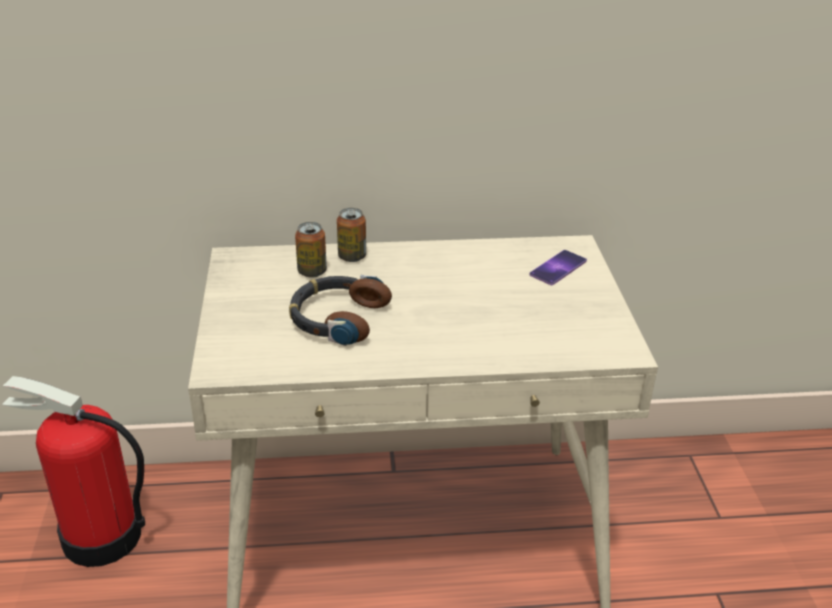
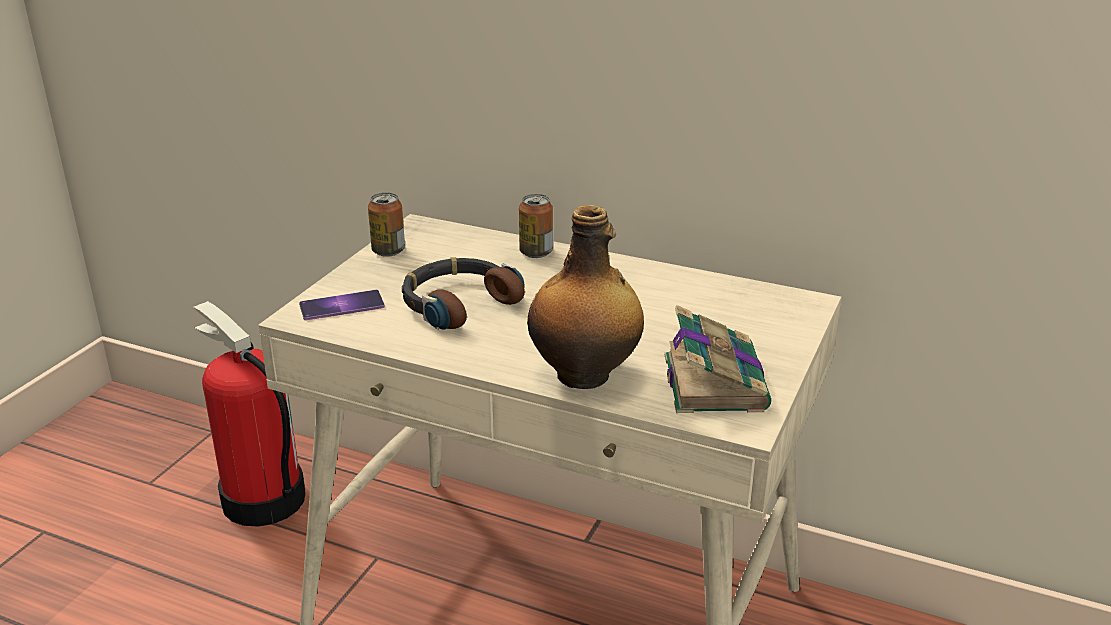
camera: 30 degrees right, 5 degrees down
(312, 271) = (480, 256): can -> can (388, 251)
(489, 349) = (585, 375): none -> bottle
(558, 268) = (758, 318): phone -> phone (342, 305)
(576, 325) = (714, 381): none -> book

